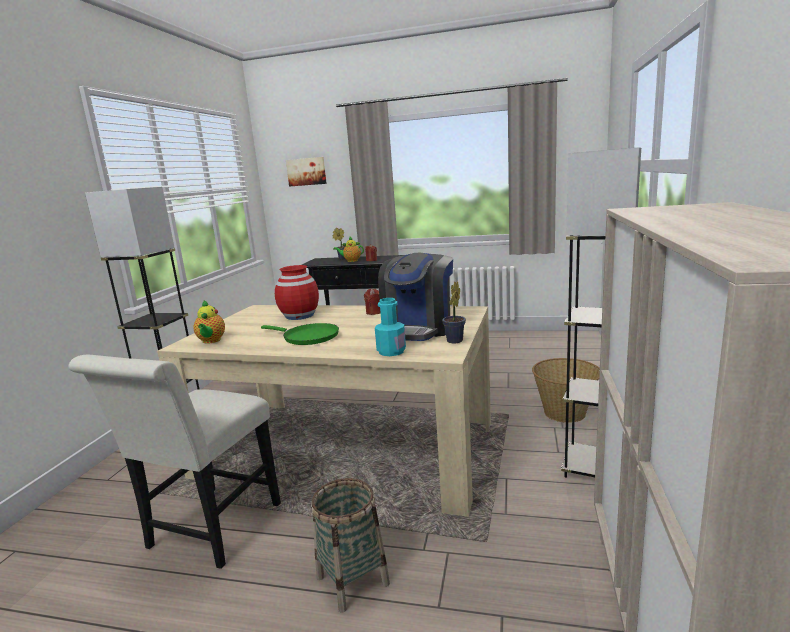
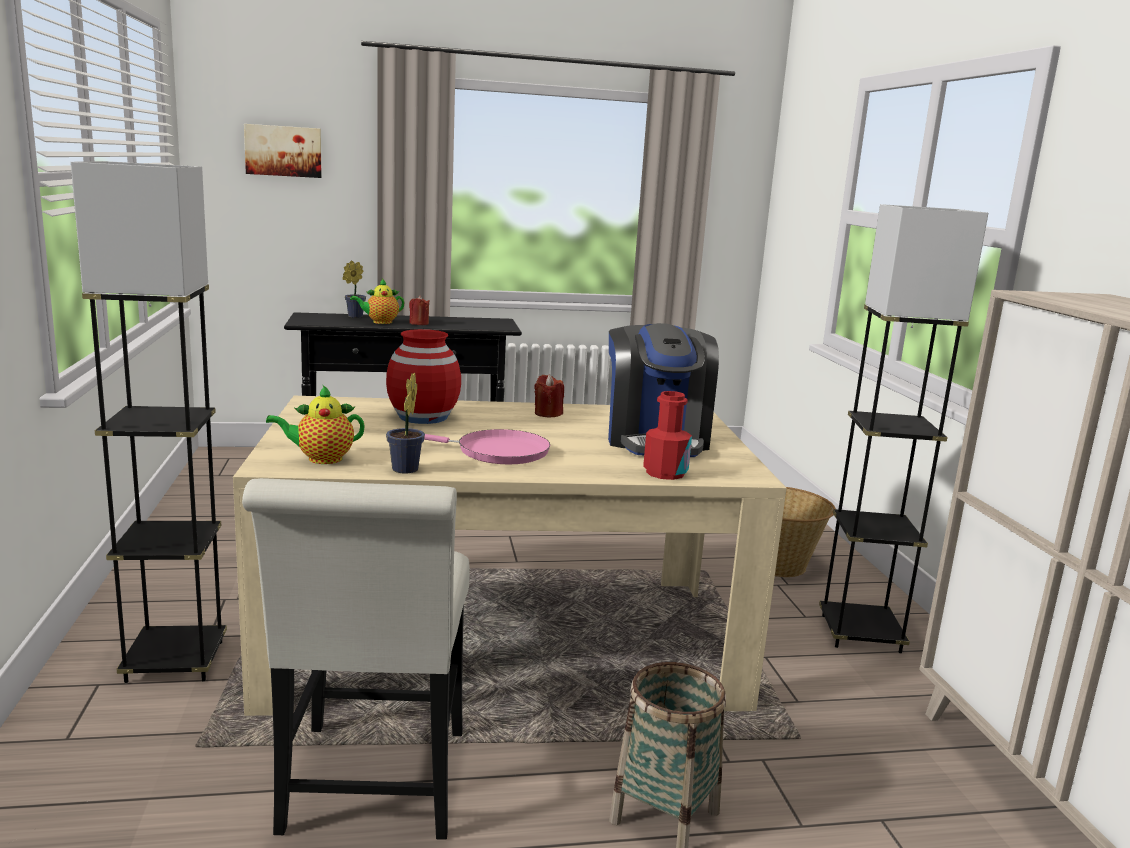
camera: 25 degrees left, 0 degrees up
(211, 341) = (321, 459): teapot -> teapot turned 105 degrees clockwise
(308, 337) = (496, 452): green frying pan -> pink frying pan
(391, 351) = (665, 473): turquoise bottle -> red bottle
(454, 341) = (734, 458): potted plant -> potted plant (404, 470)

